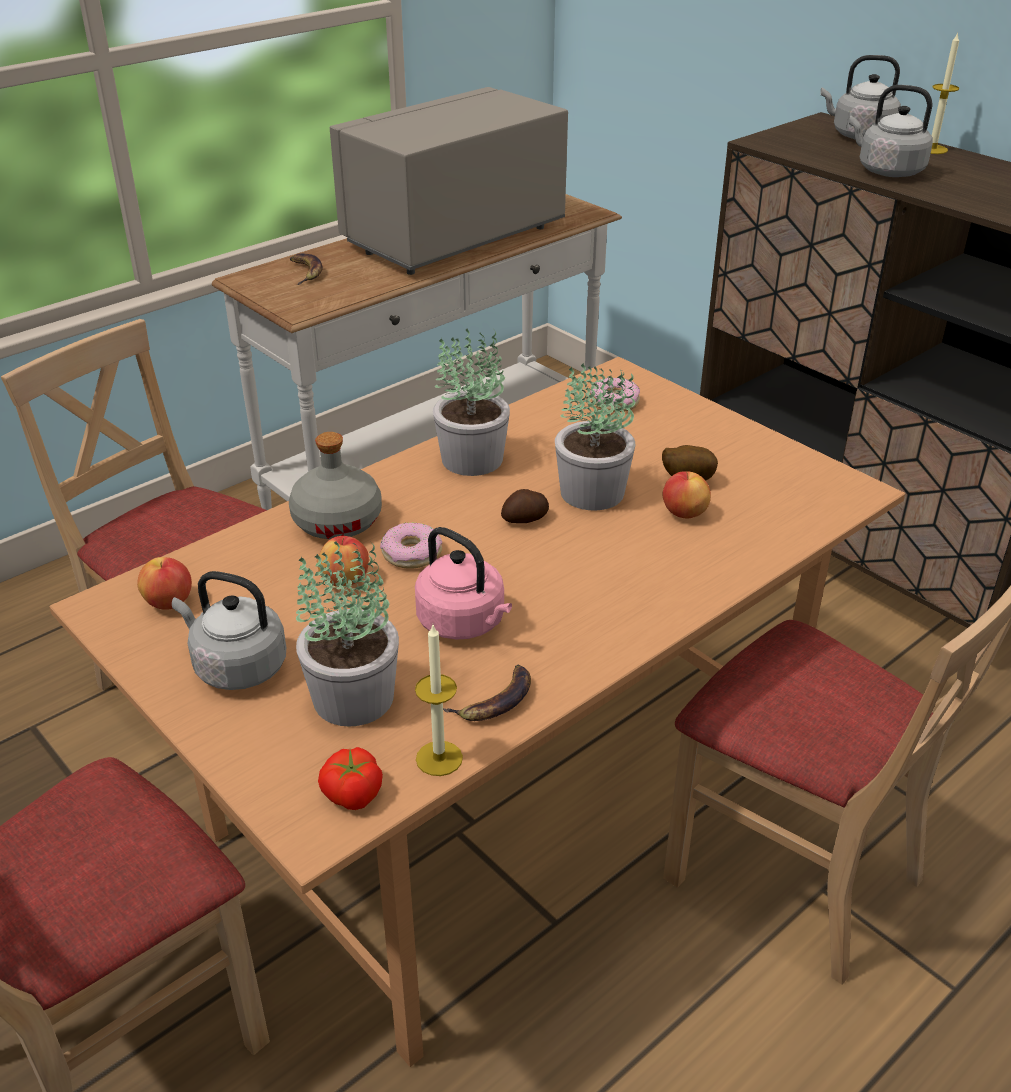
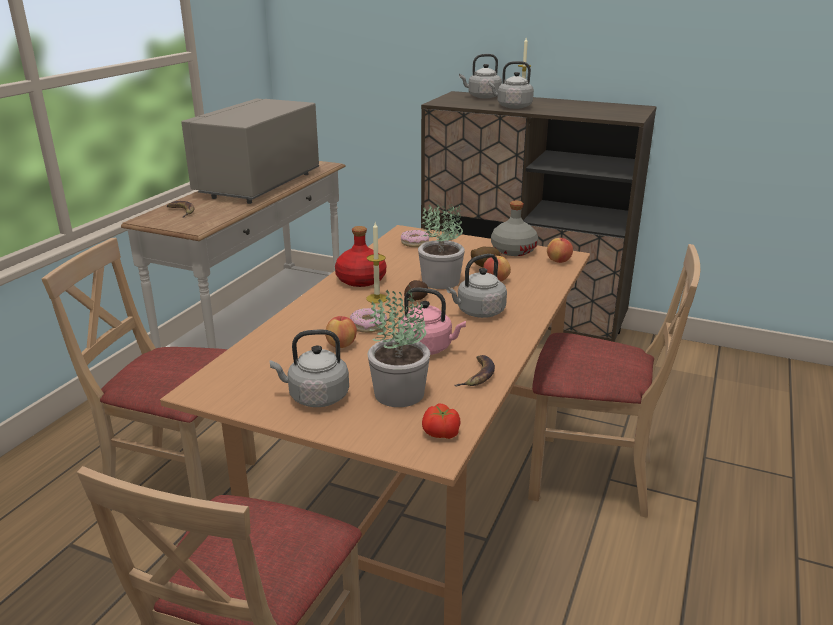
camera: 25 degrees left, 10 degrees down
(169, 602) = (241, 379): apple -> apple (559, 261)
(337, 521) = (309, 321): grey bottle -> grey bottle (513, 250)
(439, 758) = (472, 406): candle -> candle (377, 298)
(472, 458) = (361, 279): potted plant -> red bottle
(600, 573) = (478, 312): none -> grey kettle

